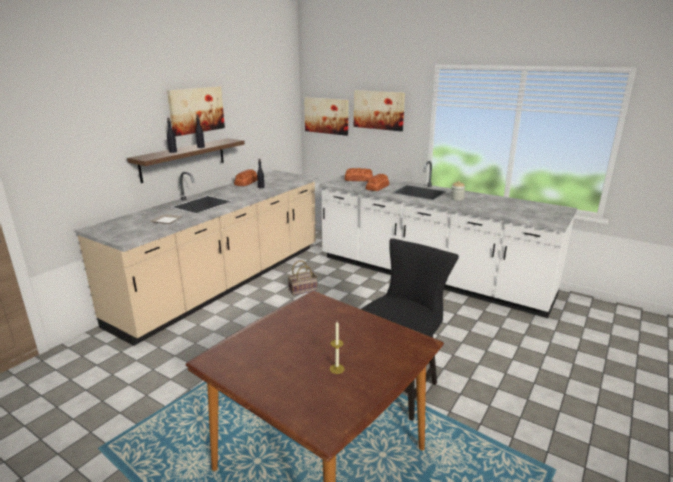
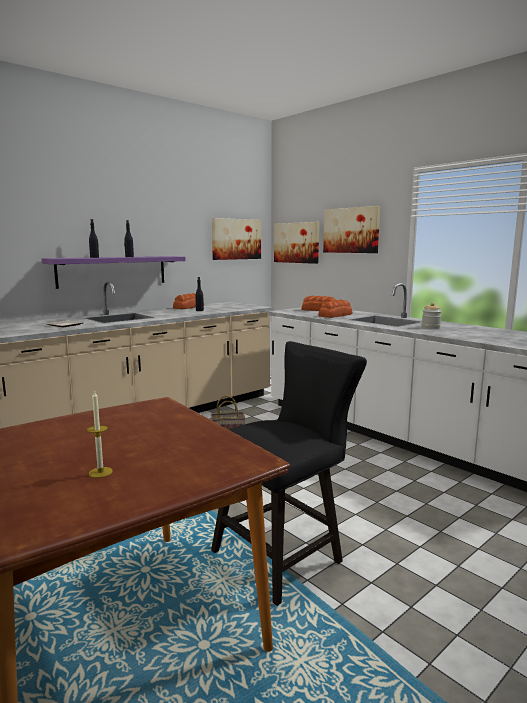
camera: 15 degrees right, 10 degrees down
(183, 159) = (112, 271): brown shelf -> purple shelf
(196, 110) = (133, 219): picture -> picture (236, 239)

